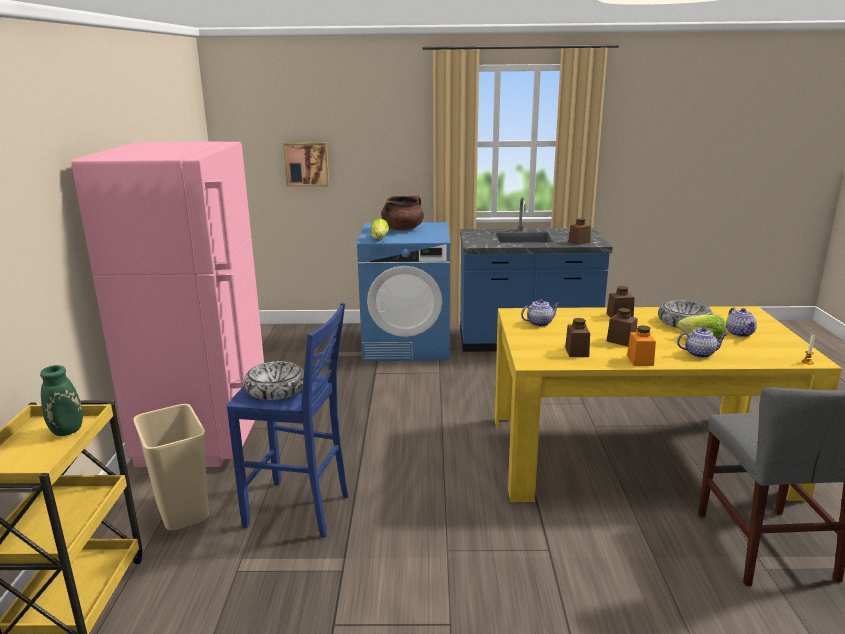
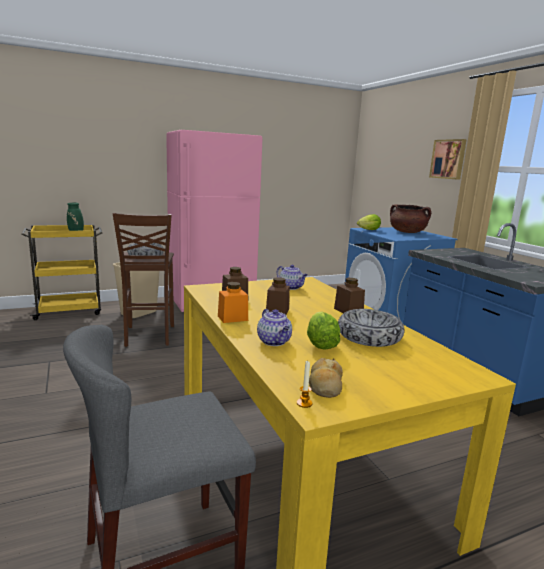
camera: 65 degrees right, 5 degrees down
(300, 510) = (148, 336): blue stool -> brown stool
(307, 164) = (393, 178): picture -> picture (448, 159)
(579, 242) = (518, 276): brown jar -> none
(739, 333) = (370, 364): teapot -> none
(778, 352) = (325, 385): none -> bread

